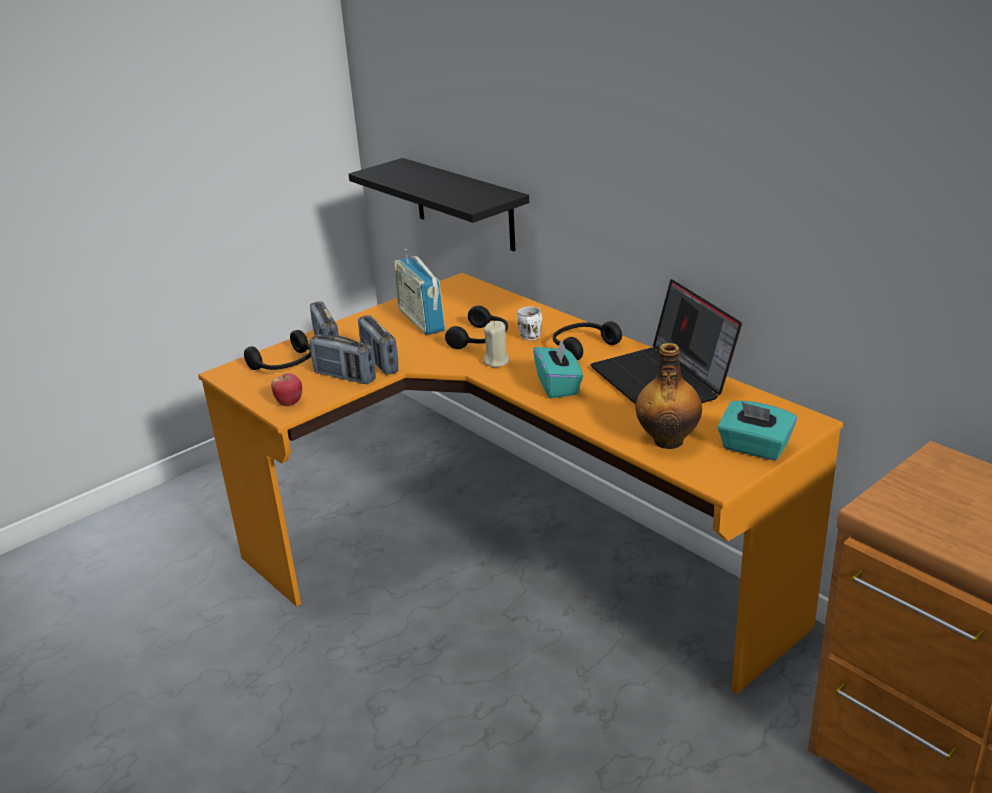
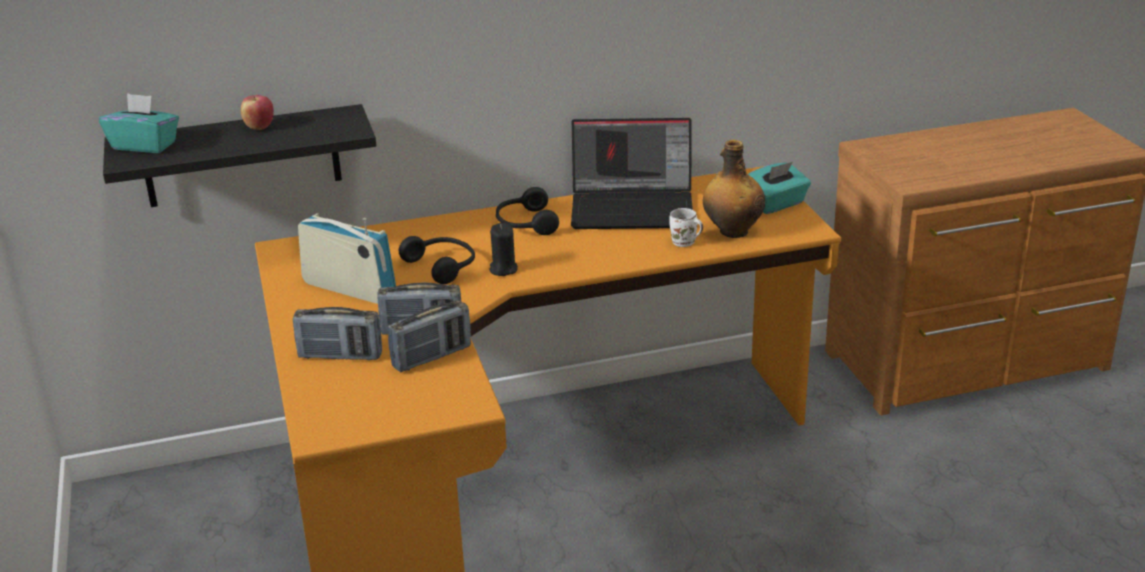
camera: 65 degrees left, 0 degrees up
(285, 365) = (351, 390): black headphones -> none
(289, 403) = (454, 401): apple -> apple (259, 127)
(421, 320) = (349, 288): radio -> radio turned 150 degrees counterclockwise
(496, 361) = (503, 269): beige candle -> black candle
(529, 337) = (471, 242): white mug -> white mug (684, 243)
(558, 386) = (588, 252): turquoise tissue box -> turquoise tissue box (145, 145)

